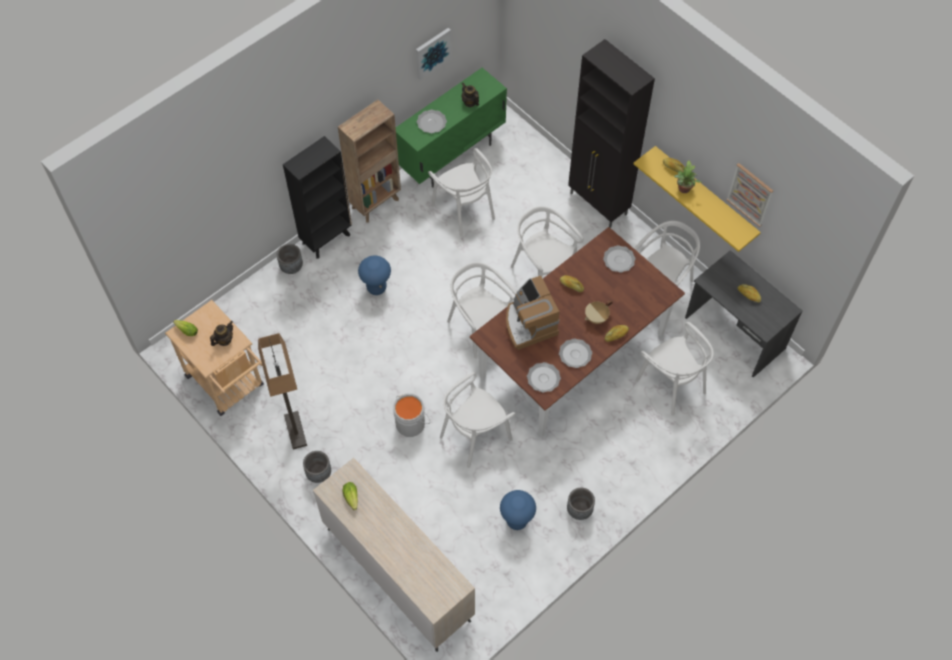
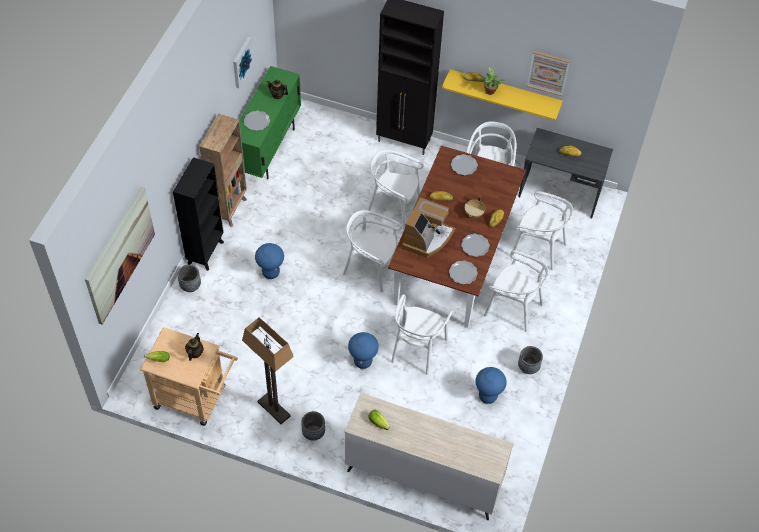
camera: 30 degrees left, 5 degrees down
(183, 209) = (119, 255): none -> picture
(411, 423) = (363, 362): grey bucket -> blue stool
(464, 210) = (304, 186): white chair -> white chair (513, 308)
(529, 323) = (427, 239): coffee machine -> coffee machine turned 105 degrees counterclockwise

